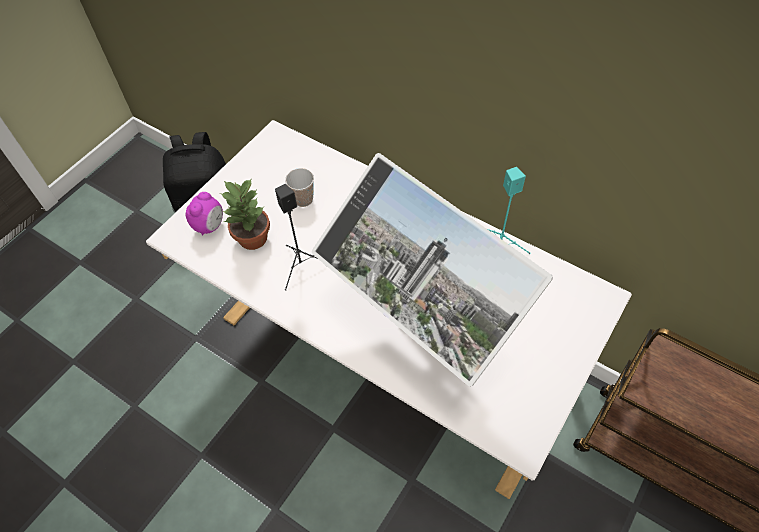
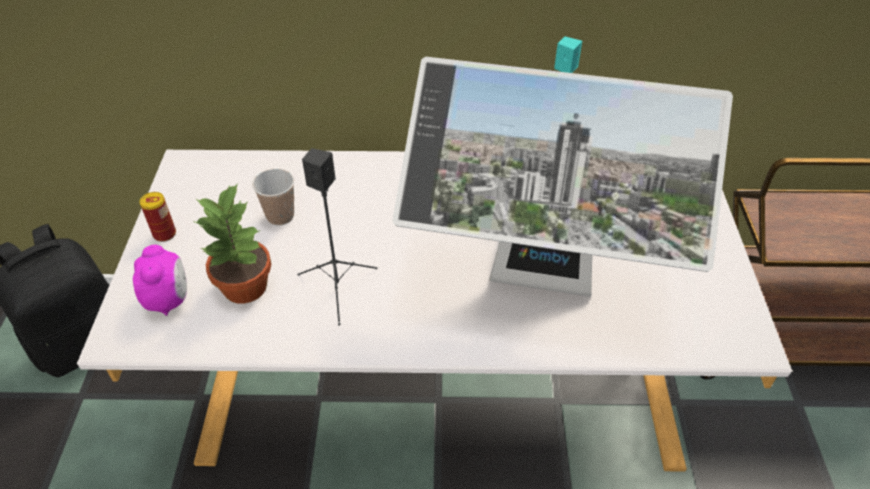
camera: 35 degrees left, 10 degrees down
(234, 181) = (164, 234): none -> can

